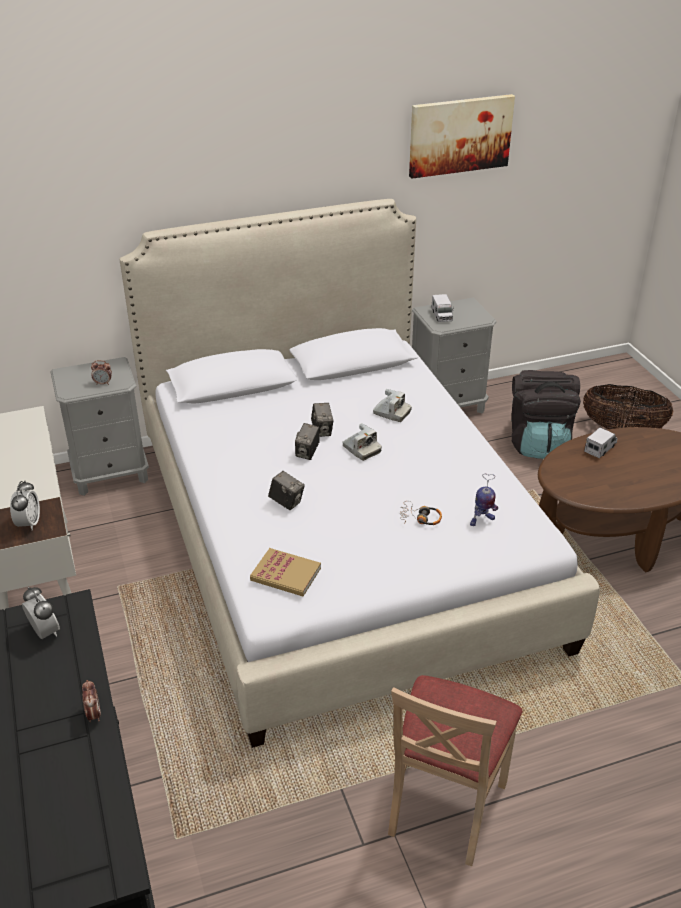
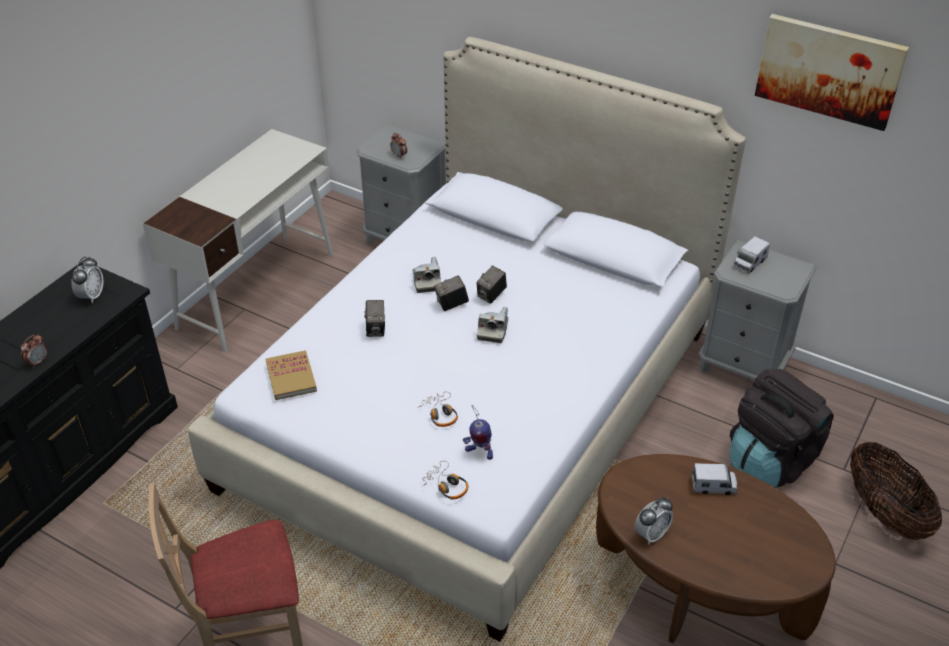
camera: 50 degrees right, 5 degrees up
(29, 523) = (196, 224): alarm clock -> alarm clock (651, 534)
(391, 413) = (567, 319): camera -> camera (426, 282)
(499, 553) = (446, 485): none -> headphones

